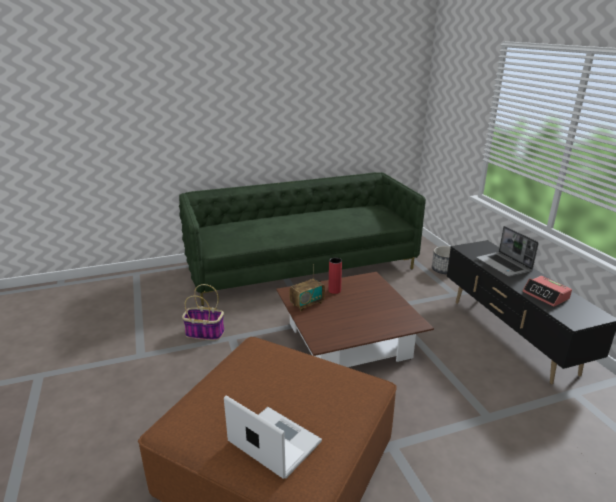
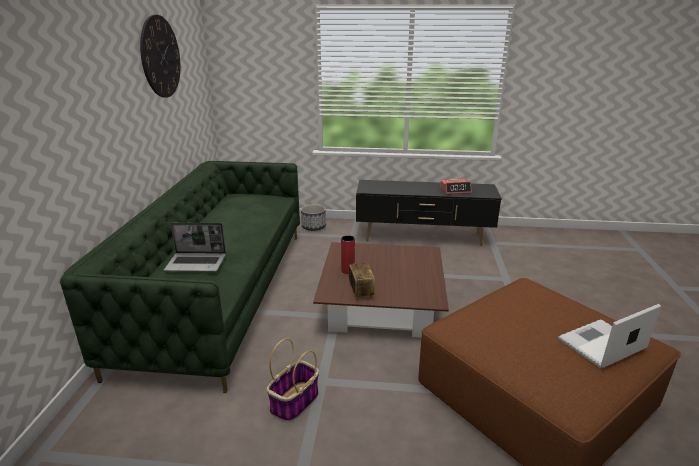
camera: 65 degrees left, 0 degrees up
(343, 78) = (160, 57): none -> wall clock
(504, 265) = (404, 187): laptop -> laptop (197, 263)

